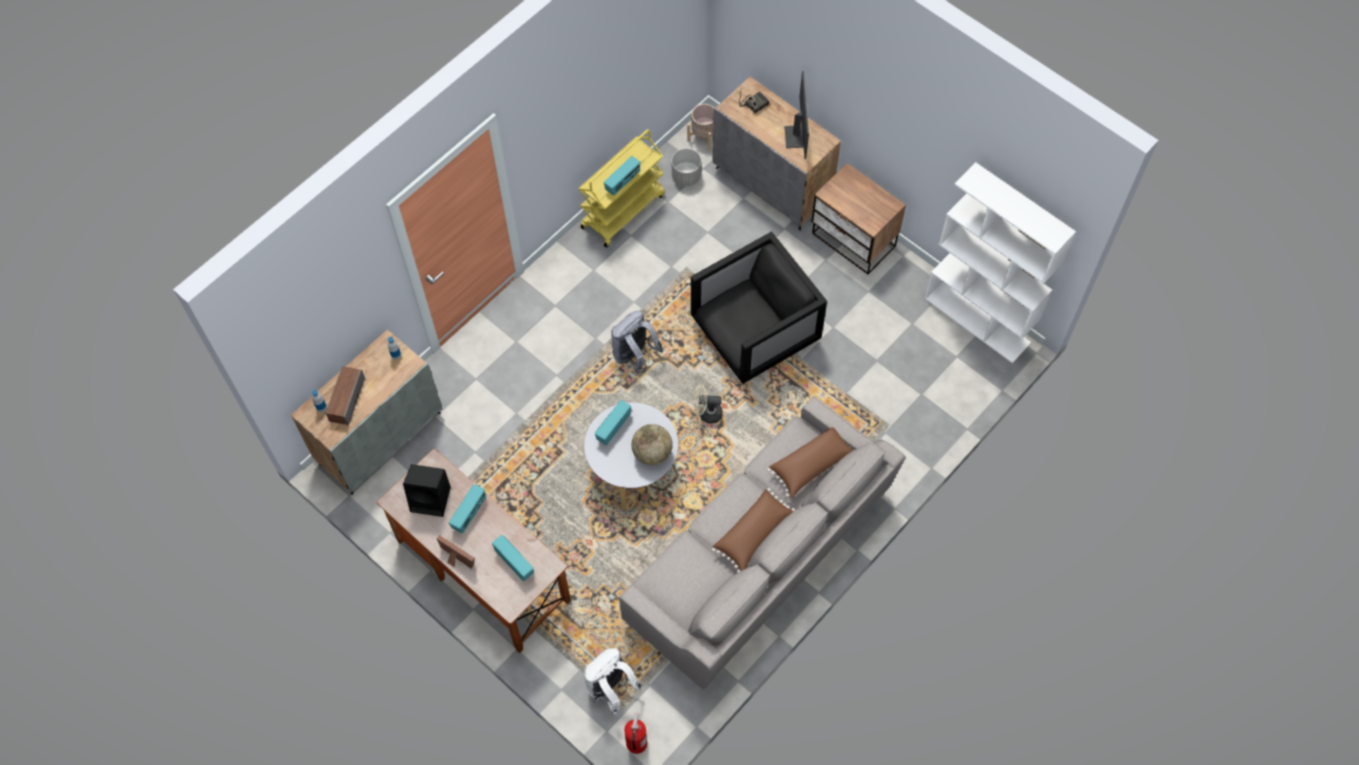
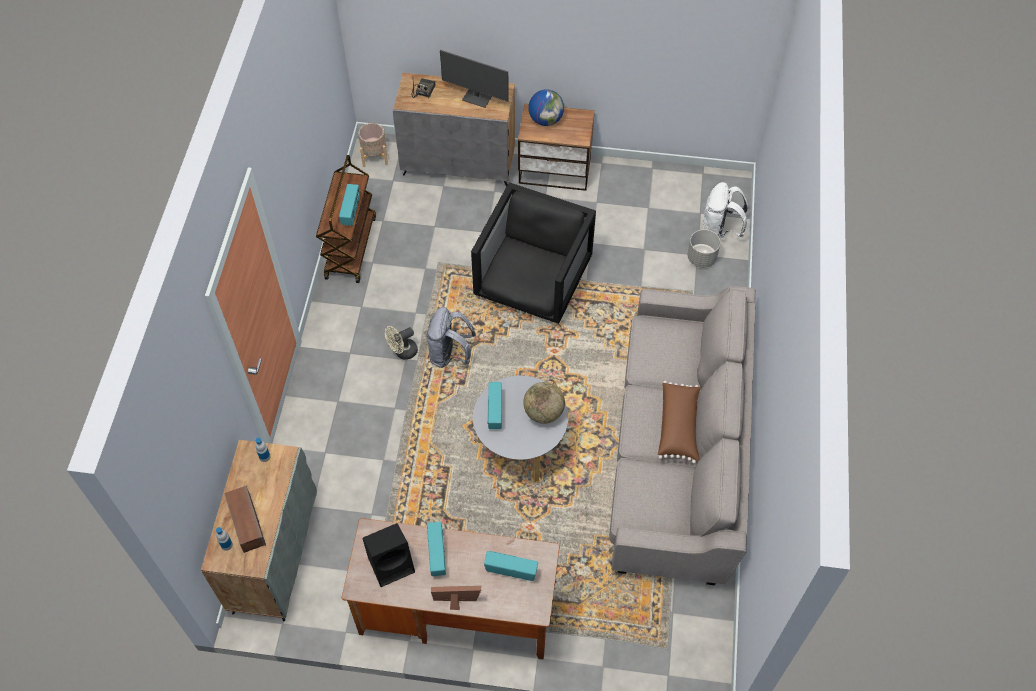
camera: 35 degrees left, 5 degrees down
(610, 689) = (643, 637): white backpack -> white backpack (720, 231)
(623, 210) = (350, 247): yellow cart -> brown cart
(636, 743) = (700, 669): fire extinguisher -> none
(686, 176) = (383, 194): grey planter -> grey planter (701, 258)
(706, 413) = (544, 365): beige fan -> beige fan (402, 352)
(796, 136) = (477, 97): monitor -> monitor turned 150 degrees clockwise
(812, 465) = (679, 345): brown pillow -> none
(853, 189) = (546, 120): none -> globe
(978, 320) = (694, 179): white bookcase -> none

